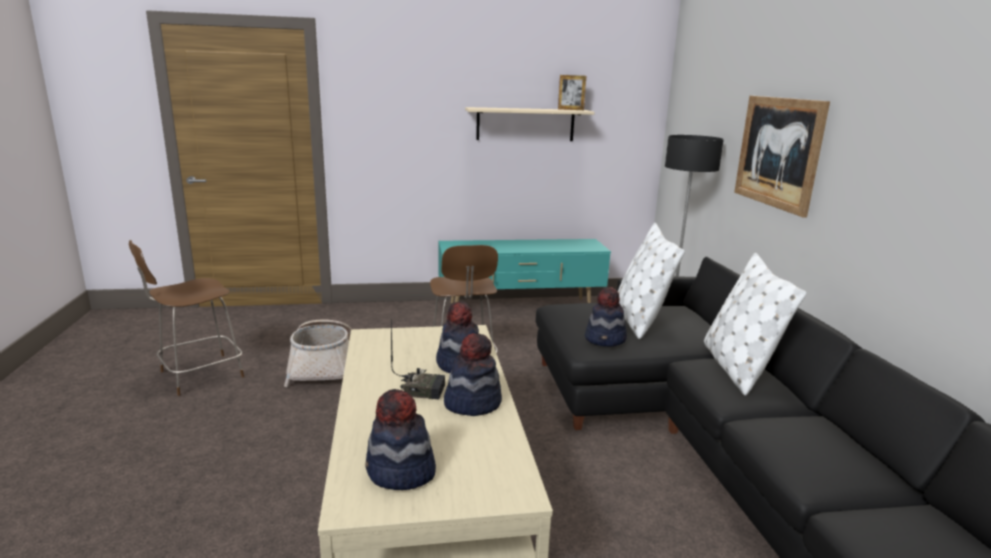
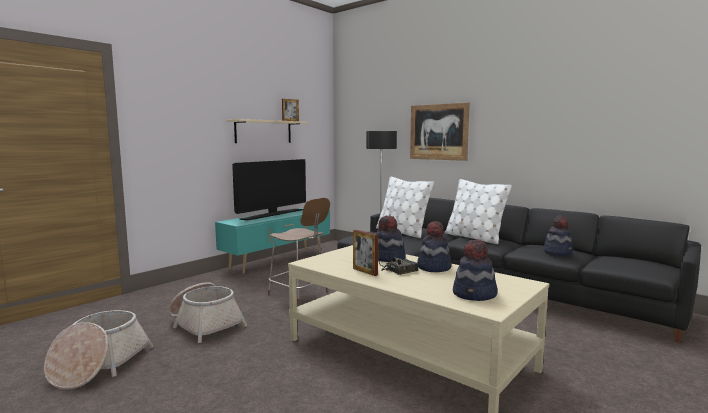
camera: 40 degrees left, 10 degrees down
(198, 375) = (99, 365): brown stool -> basket
(384, 374) = (365, 272): none -> picture frame
(520, 243) = (272, 214): none -> television
(605, 339) = (407, 241): hat -> hat (558, 252)

